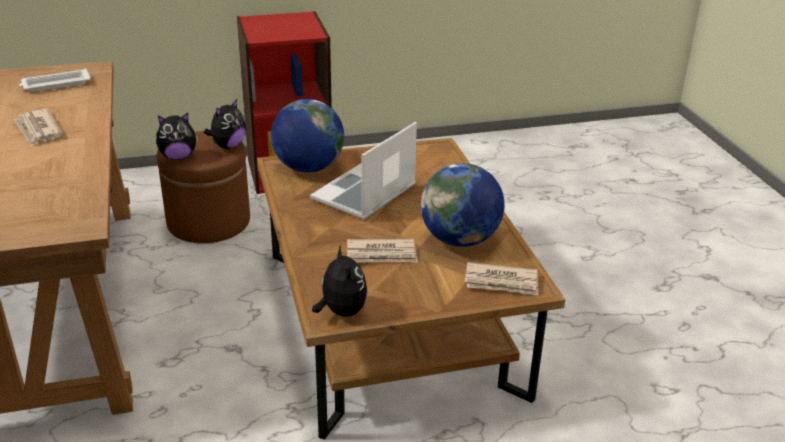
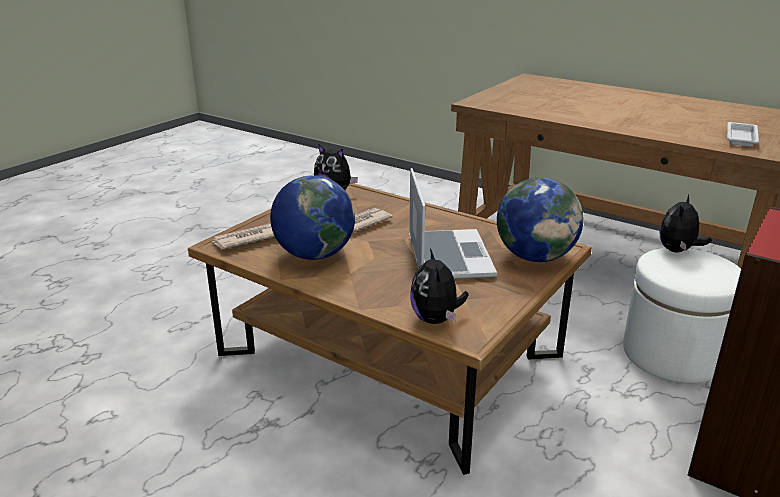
camera: 140 degrees right, 5 degrees down
(38, 130) = (639, 118): newspaper -> none
(208, 222) = (673, 354): brown ottoman -> white ottoman
(228, 146) = (678, 278): plush toy -> plush toy (436, 319)

